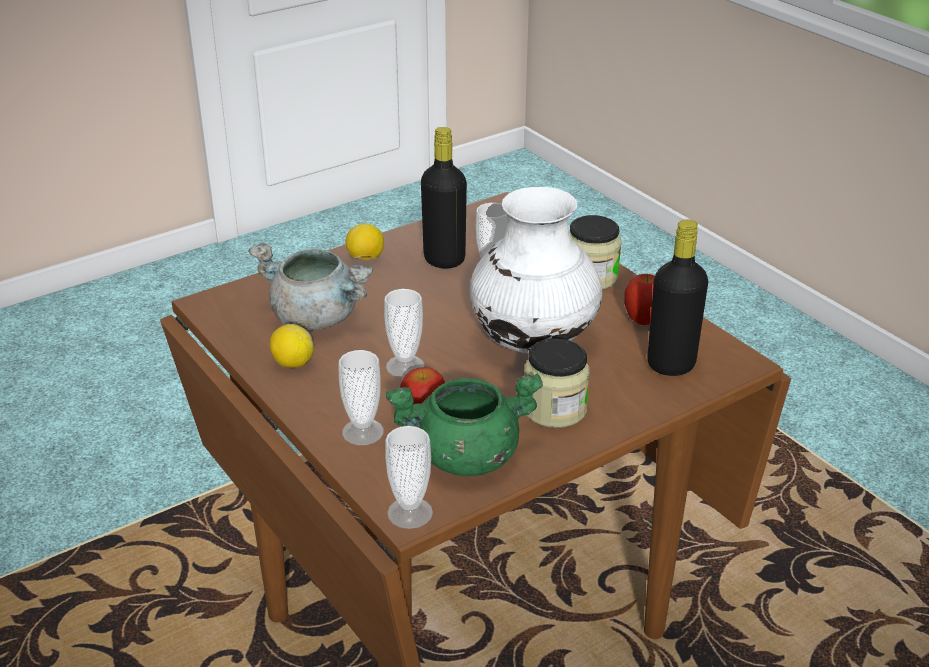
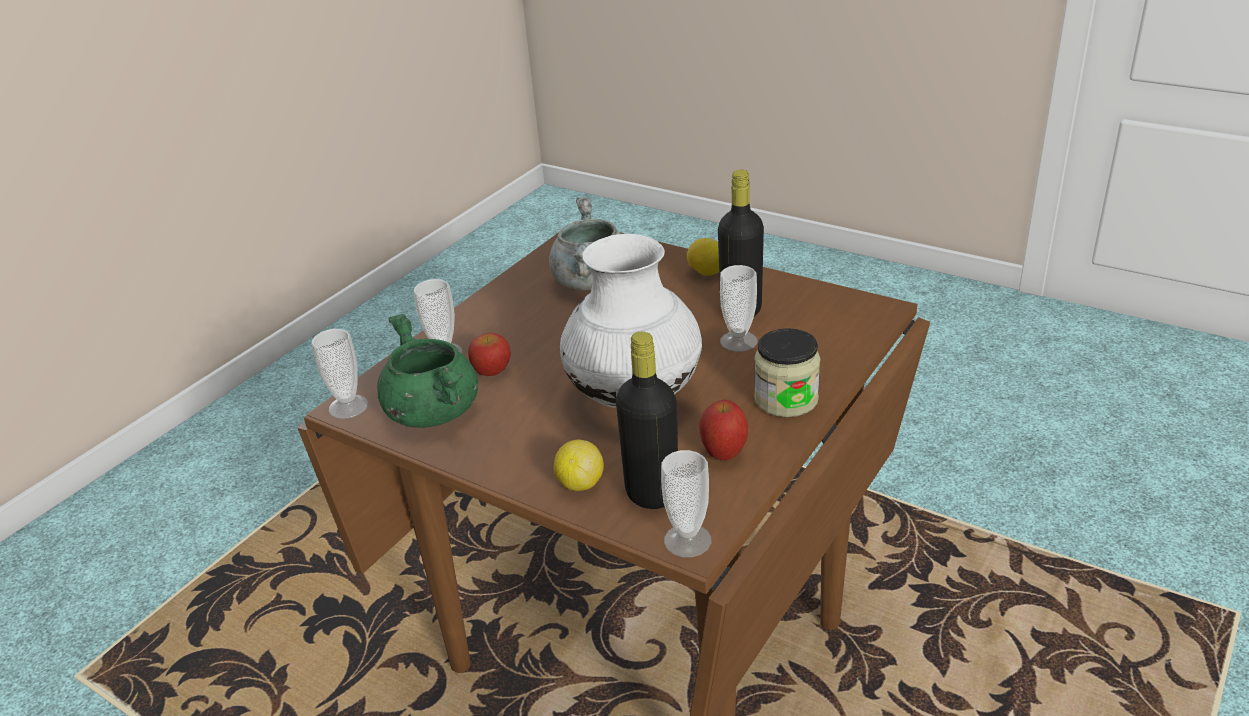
camera: 70 degrees right, 0 degrees up
(293, 363) = (520, 294): lemon -> lemon (580, 483)
(405, 366) = (548, 344): cup -> cup (687, 540)
(554, 409) = (528, 439): jar -> none

